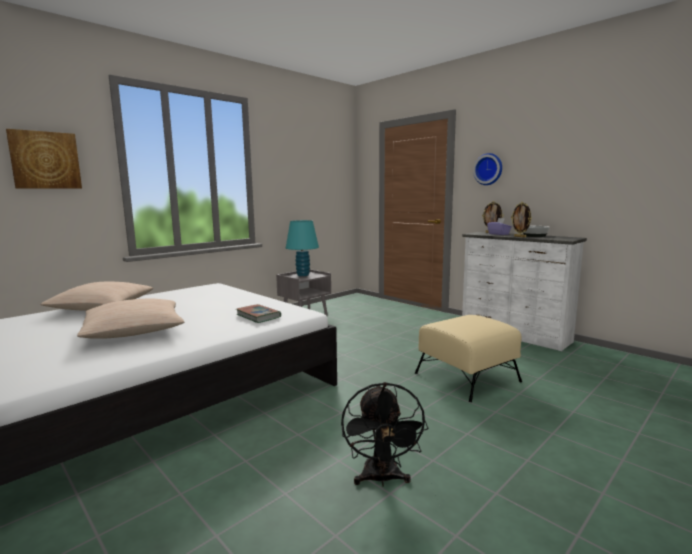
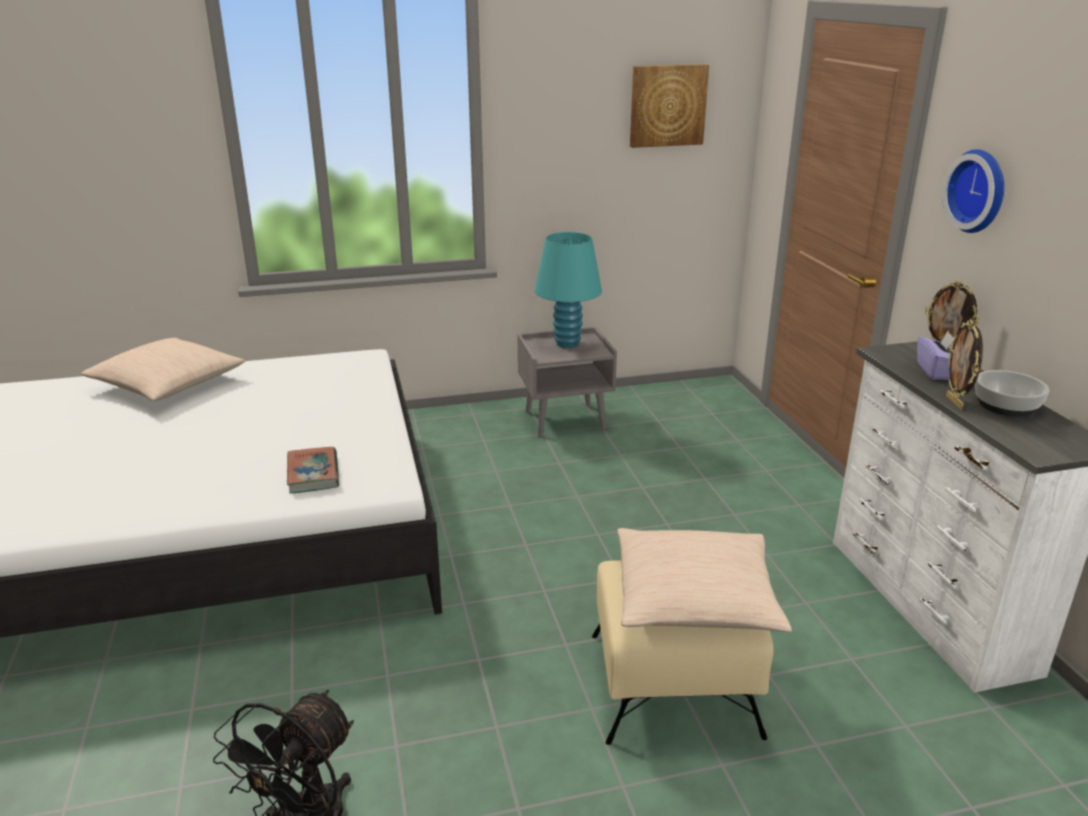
camera: 30 degrees right, 15 degrees up
(45, 160) = (112, 135): picture -> picture (667, 105)
(134, 331) = (136, 462): beige pillow -> beige pillow (695, 598)

